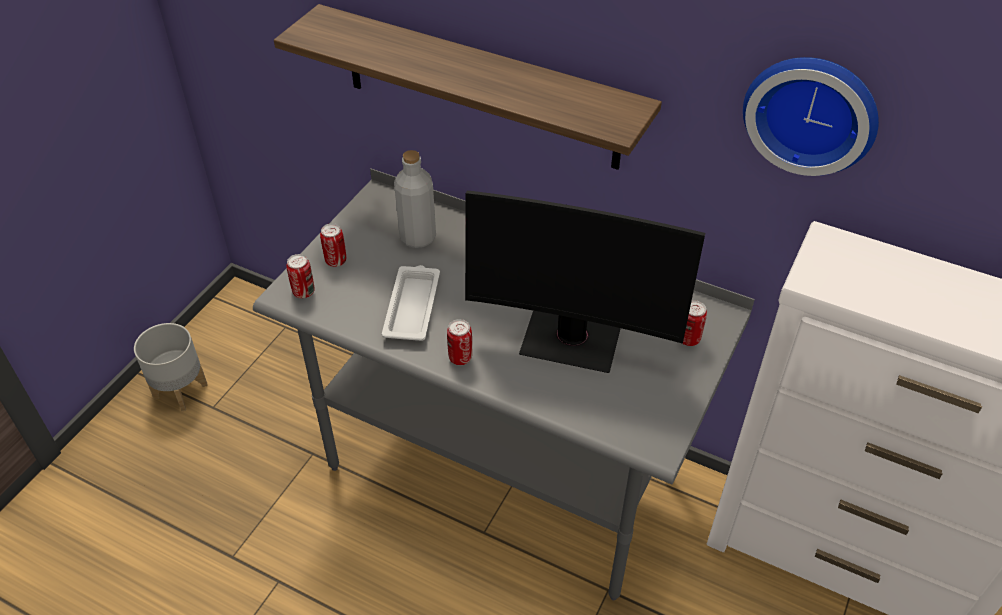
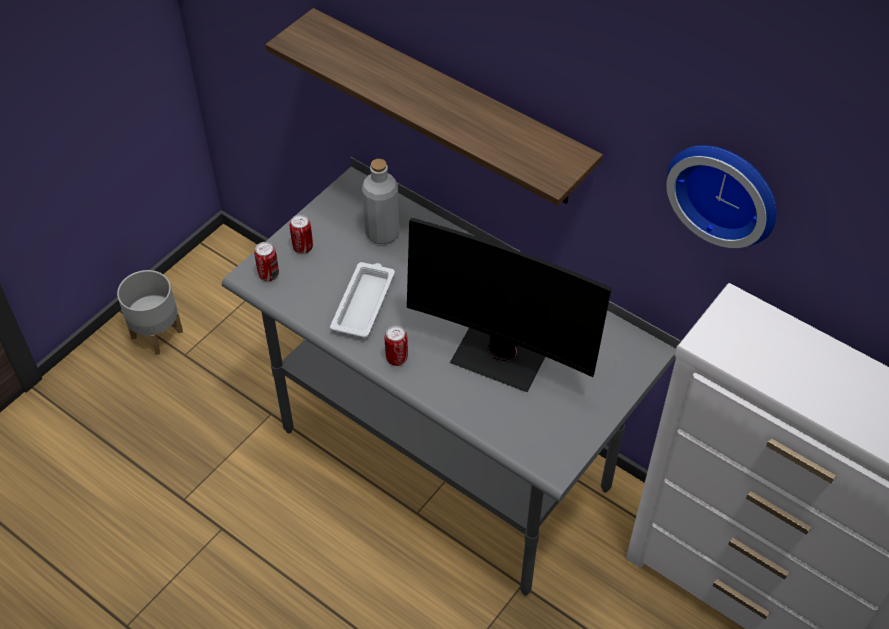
camera: 10 degrees right, 5 degrees up
(688, 339) = (610, 370): can -> none

